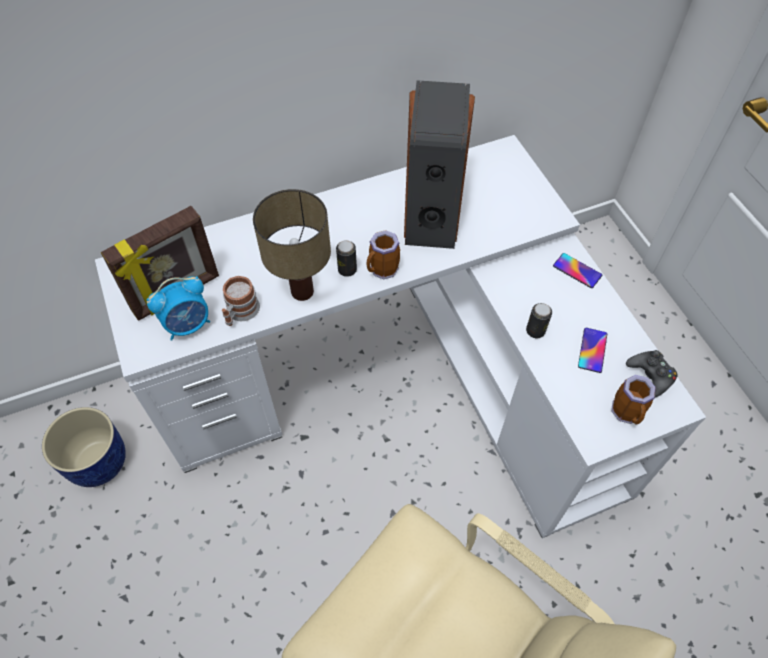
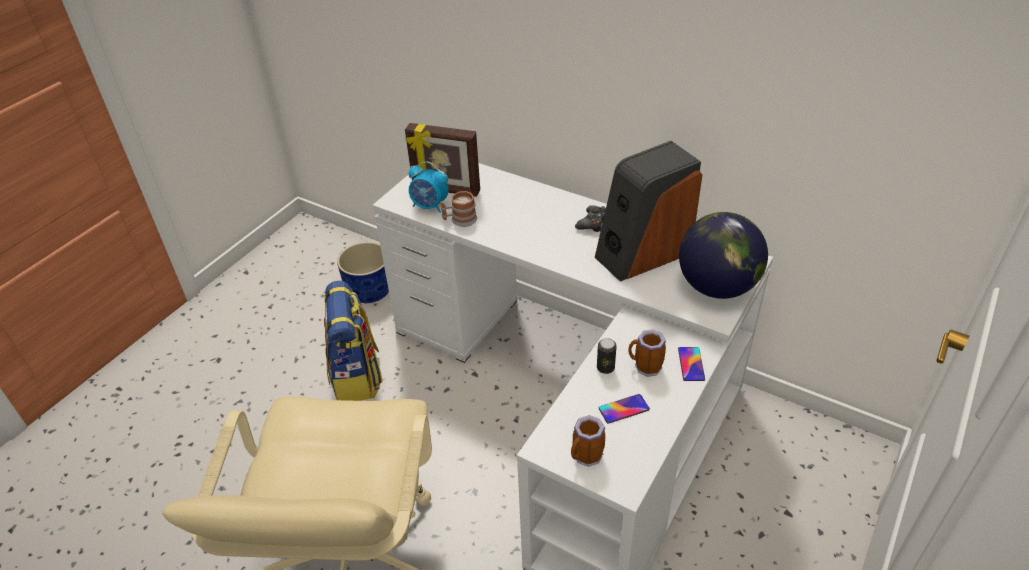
camera: 55 degrees right, 15 degrees down
(208, 547) = (357, 376): none -> backpack
(301, 292) = (502, 234): table lamp -> none
(347, 270) = (542, 244): can -> none
(383, 271) = (560, 259): mug -> mug (645, 368)
(519, 192) = (717, 287): none -> globe
(651, 375) = (638, 456): black game controller -> black game controller (593, 223)

